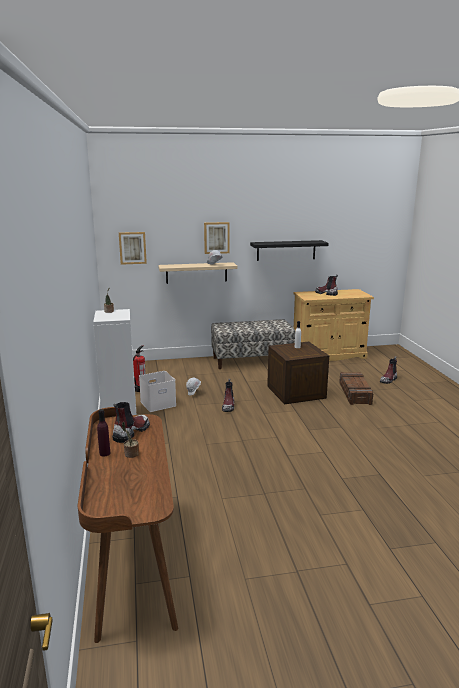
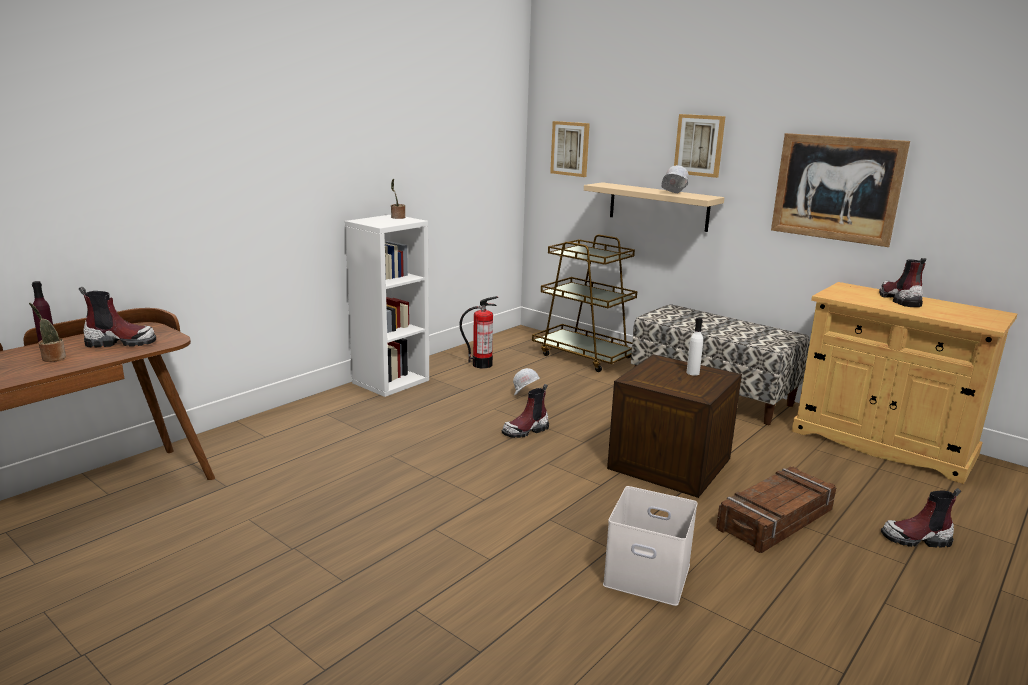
camera: 50 degrees right, 0 degrees up
(157, 404) = (458, 387): white storage box -> white storage box (645, 575)
(172, 365) = (584, 356): none -> brown cart
(286, 250) = (836, 188): black shelf -> picture

